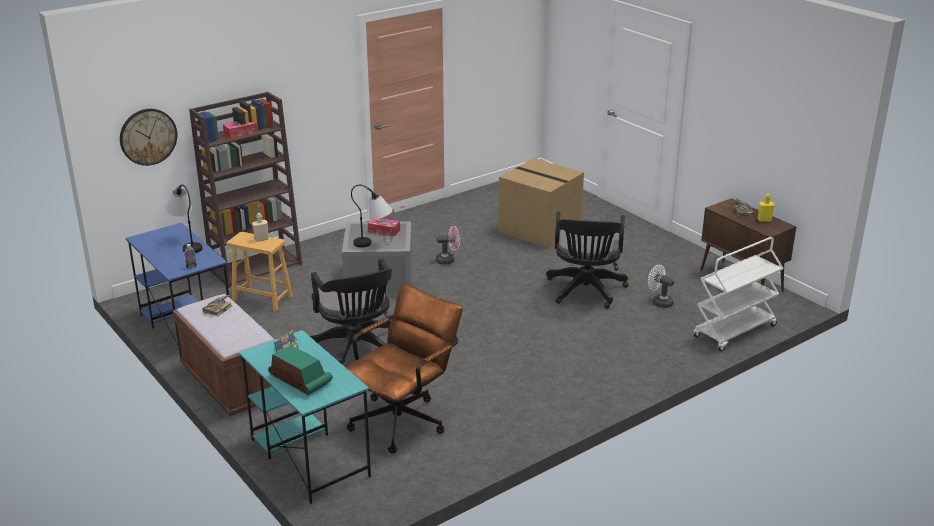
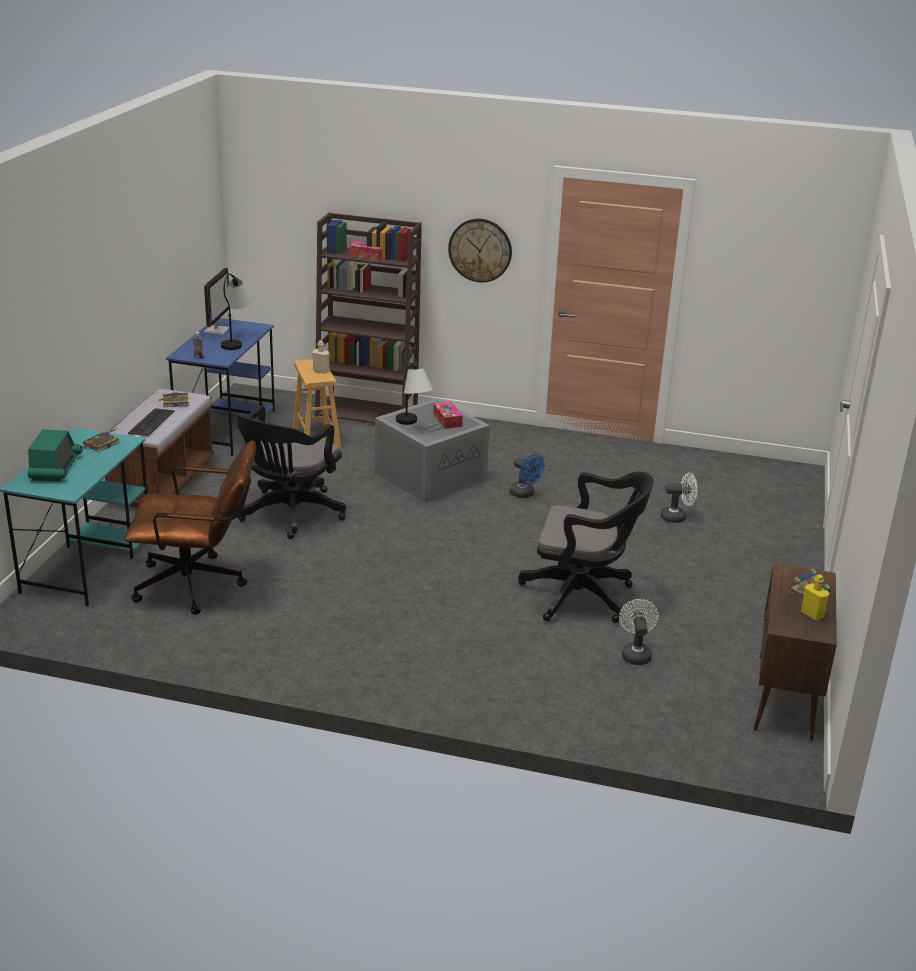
camera: 50 degrees right, 0 degrees up
(148, 136) = (285, 228): wall clock -> wall clock (480, 250)
(152, 245) = (217, 330): none -> monitor
(237, 329) = (151, 422): none -> keyboard
(448, 260) = (525, 494): pink fan -> blue fan
(538, 229) = (677, 517): cardboard box -> white fan
(585, 292) = (583, 596): black office chair -> black office chair turned 135 degrees counterclockwise
(734, 332) = (645, 733): white cart -> none

